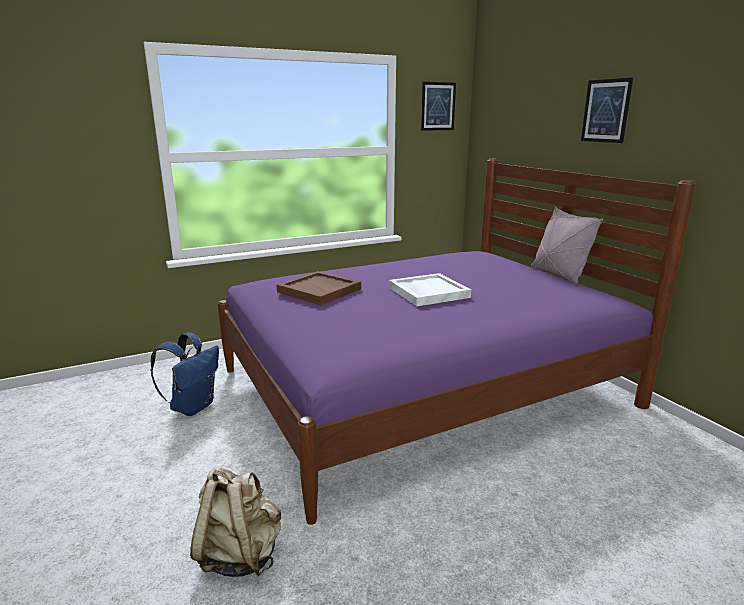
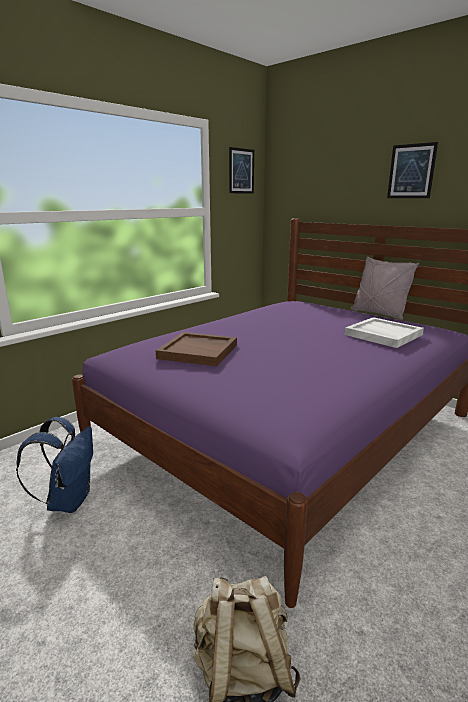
camera: 20 degrees left, 0 degrees up
(427, 292) = (300, 341): white tray -> white tray (382, 335)

